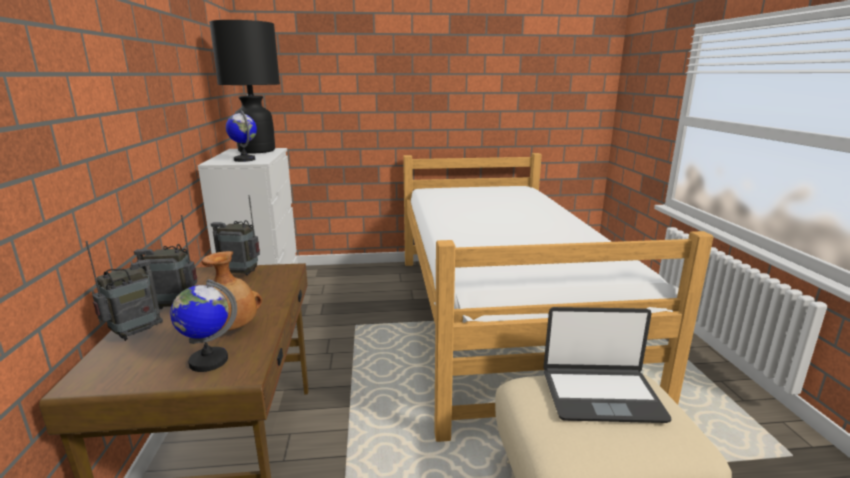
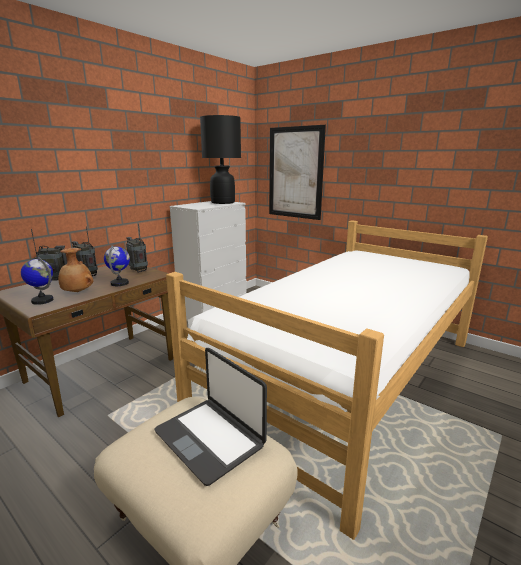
camera: 45 degrees right, 0 degrees up
(245, 159) = (197, 206): globe -> globe (120, 283)
(314, 102) = (295, 173): none -> picture

